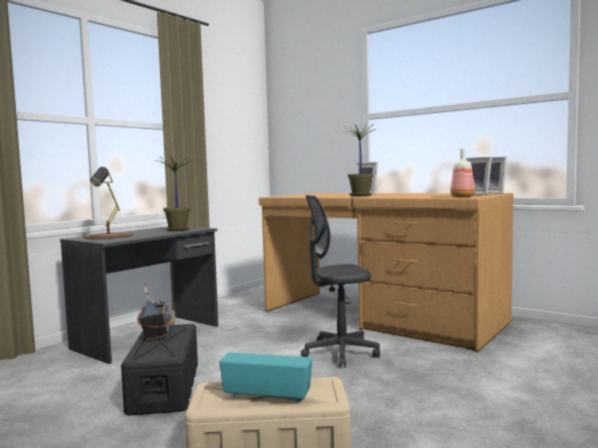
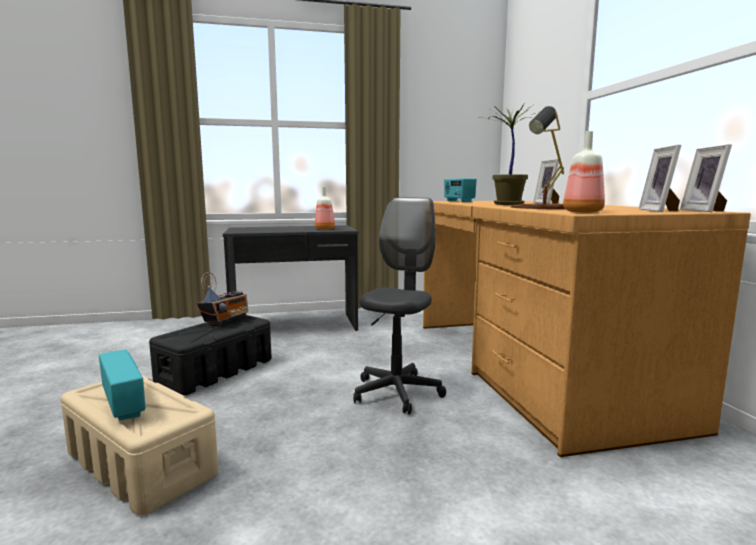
camera: 40 degrees right, 5 degrees up
(108, 236) = (259, 228): brown table lamp -> brown table lamp (544, 207)
(177, 230) = (324, 229): potted plant -> bottle
(292, 196) = (458, 201): none -> radio
(340, 353) = (397, 393): grey office chair -> grey office chair turned 90 degrees clockwise

